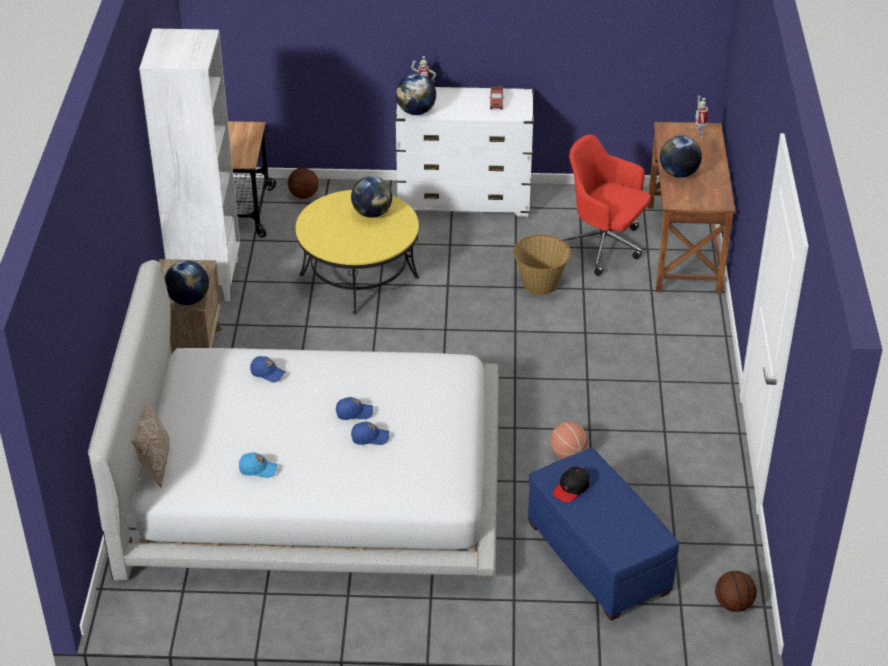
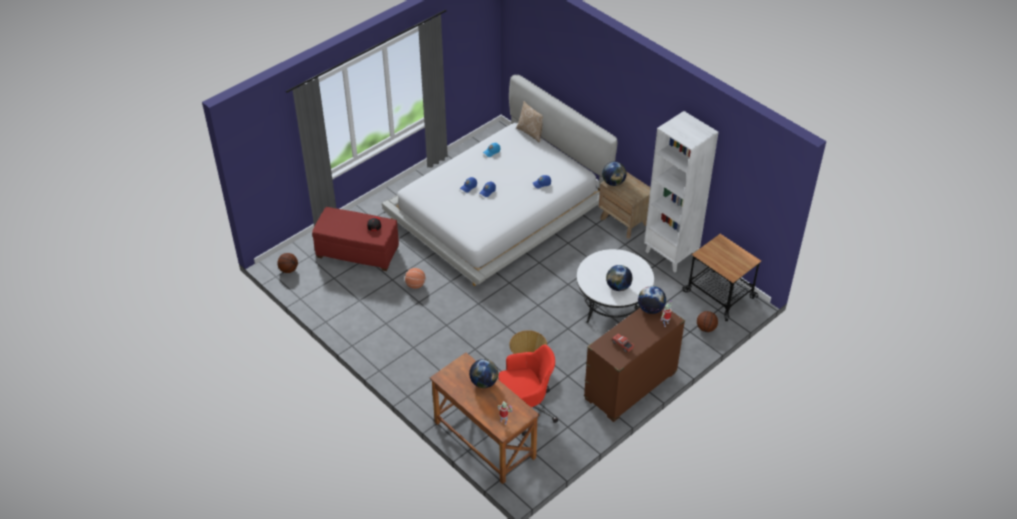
camera: 135 degrees right, 5 degrees up
(359, 276) = (612, 304): yellow coffee table -> white coffee table
(464, 200) = (630, 386): white dresser -> brown dresser
(598, 558) = (357, 252): blue ottoman -> red ottoman

